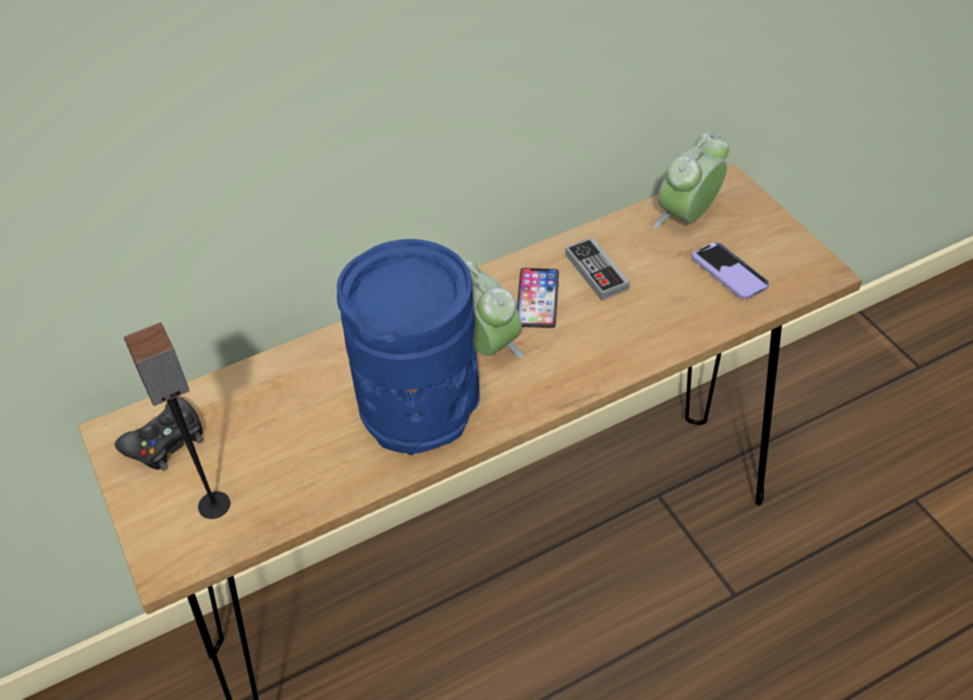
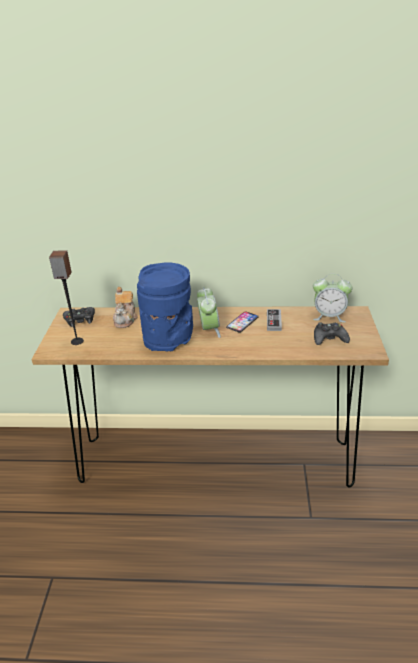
camera: 30 degrees right, 15 degrees down
(276, 393) = (125, 319): none -> teapot
(688, 217) = (329, 316): alarm clock -> alarm clock turned 150 degrees counterclockwise
(729, 272) = (329, 338): phone -> black game controller

